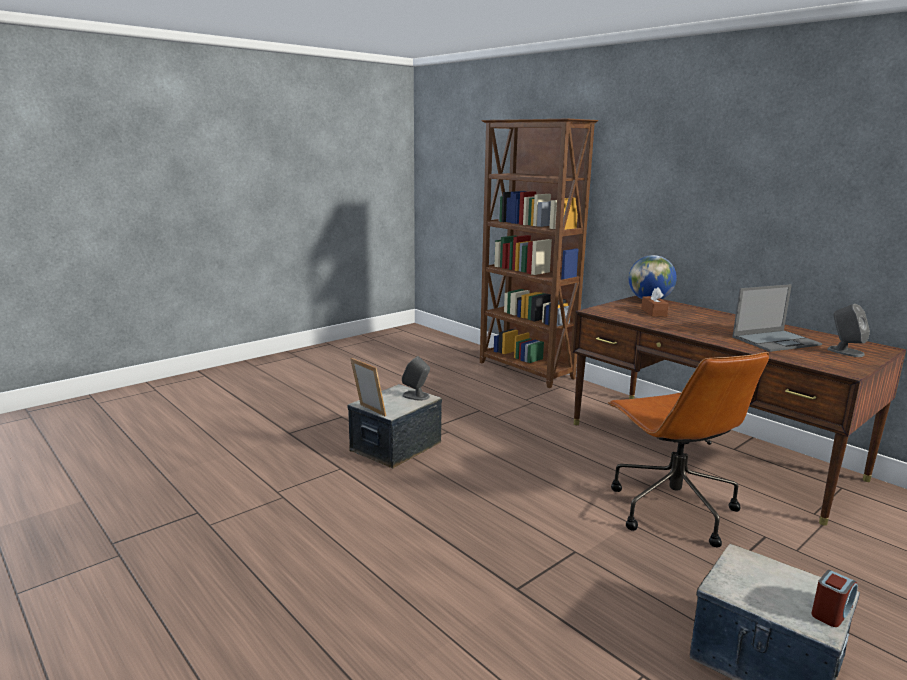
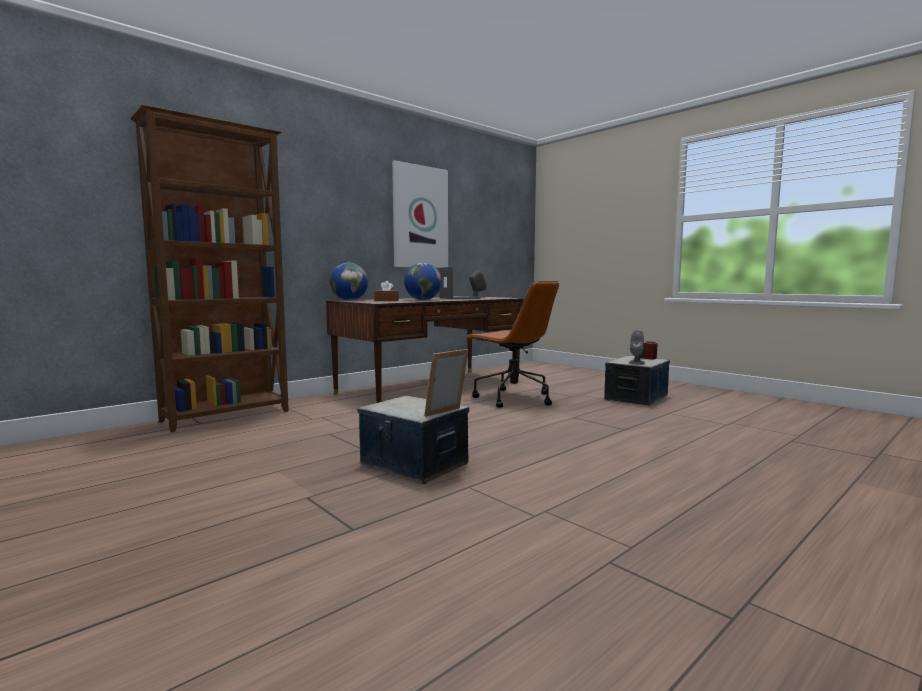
camera: 90 degrees left, 10 degrees down
(416, 396) = (401, 401): grey speaker -> grey speaker (636, 362)
(671, 509) = (512, 398): brown office chair -> brown office chair turned 60 degrees clockwise
(682, 325) = (423, 300): none -> globe
(810, 196) = (420, 217): none -> picture

